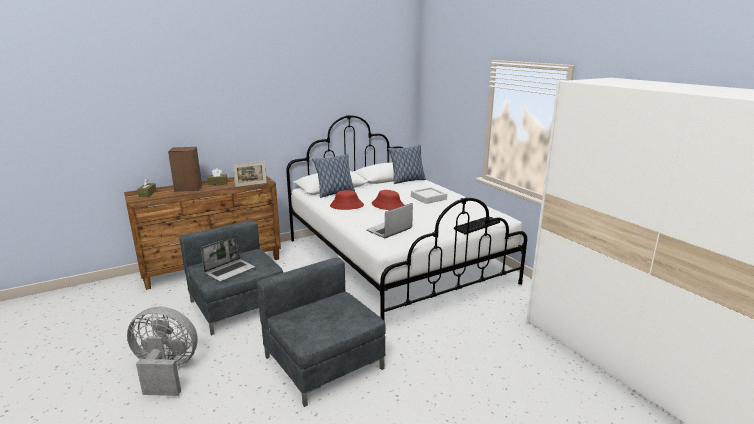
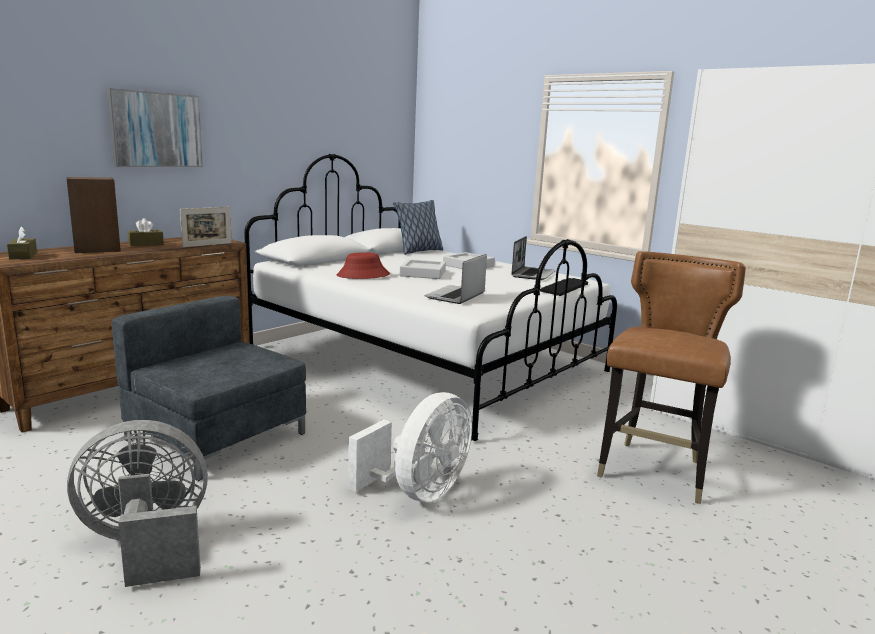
camera: 20 degrees left, 5 degrees down
(227, 113) = (156, 130): none -> picture
(230, 271) = (219, 369): laptop -> laptop (532, 274)
(323, 363) = (419, 492): grey armchair -> white fan
(334, 193) = (329, 264): pillow -> none
(388, 205) = (423, 273): red hat -> grey tray
(489, 375) = (654, 472): none -> brown chair

